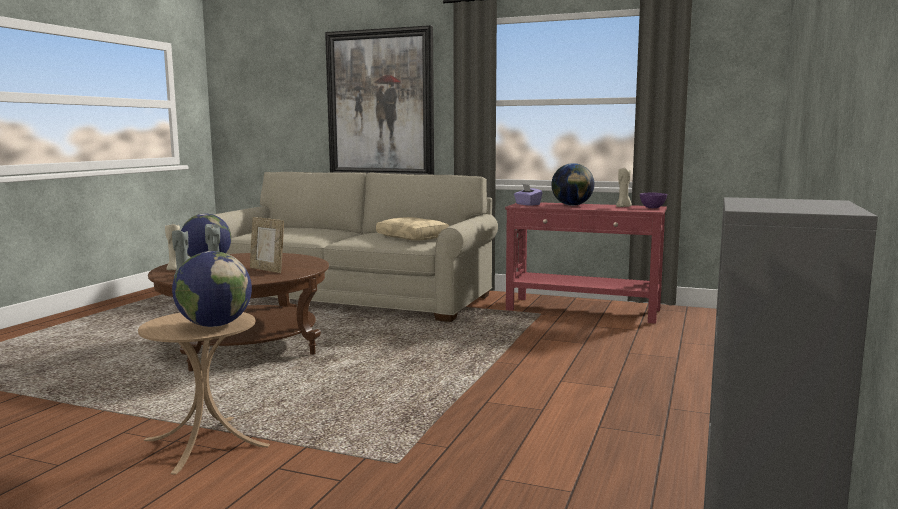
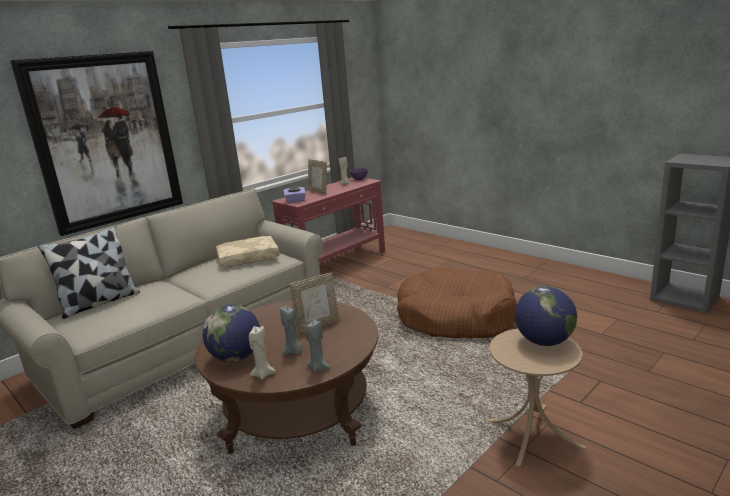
camera: 65 degrees left, 10 degrees up
(298, 227) = (99, 303): none -> pillow
(480, 380) = (456, 317): none -> brown dog bed
(572, 205) = (318, 192): globe -> picture frame

